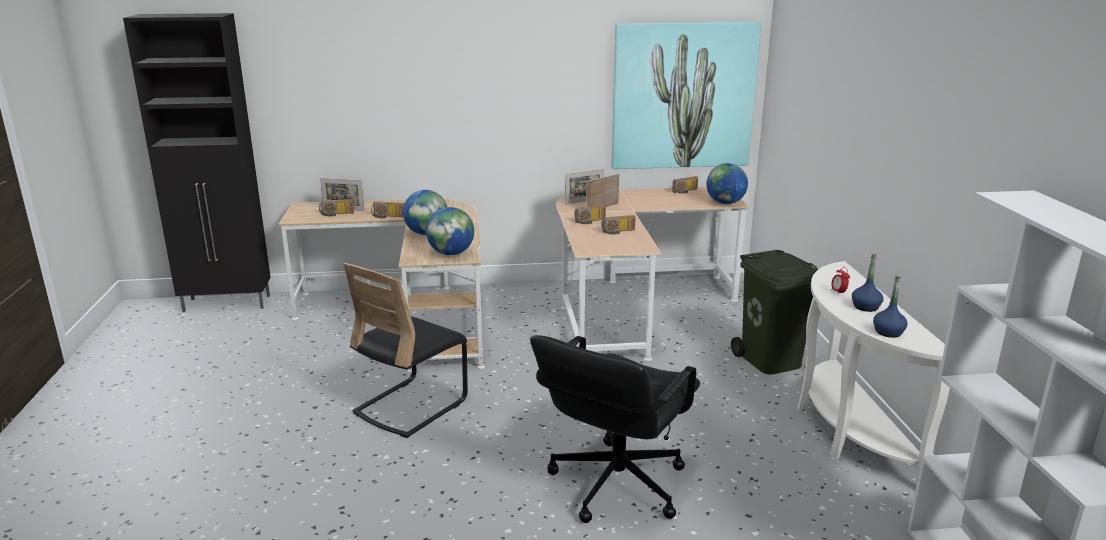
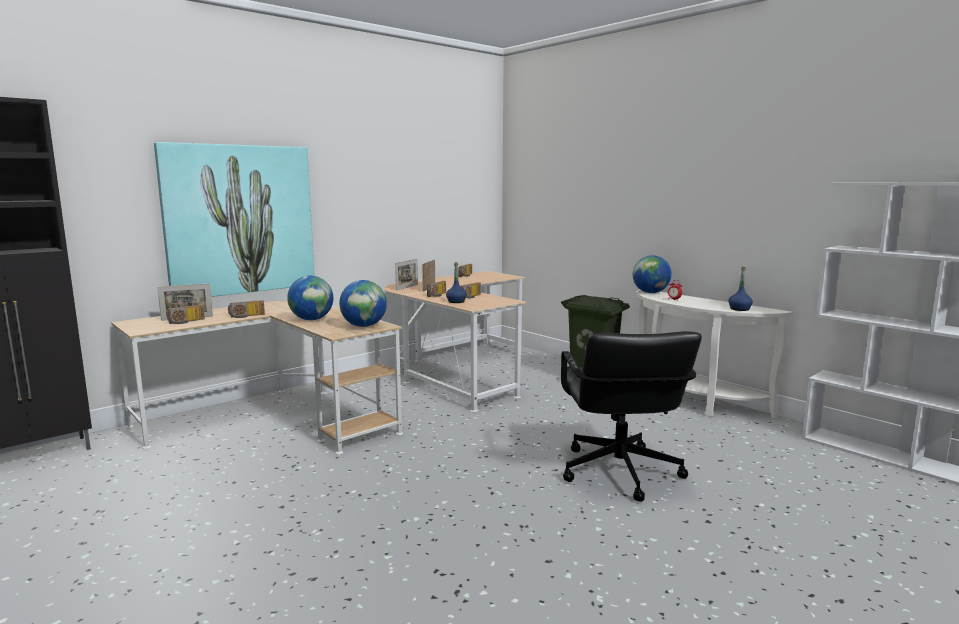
camera: 35 degrees left, 10 degrees down
(411, 406) = (380, 477): black chair -> none
(682, 96) = (454, 200): picture -> picture (240, 220)
(725, 203) = (506, 277): globe -> globe (650, 293)
(865, 307) = (702, 302): blue bottle -> blue bottle (456, 301)

